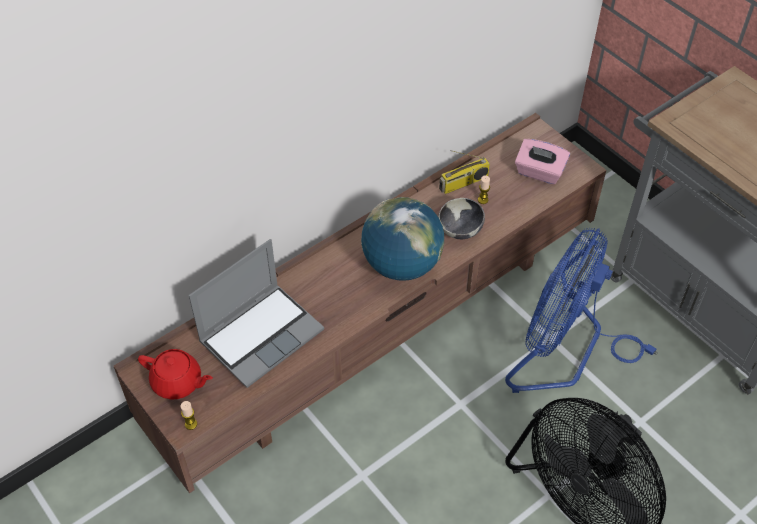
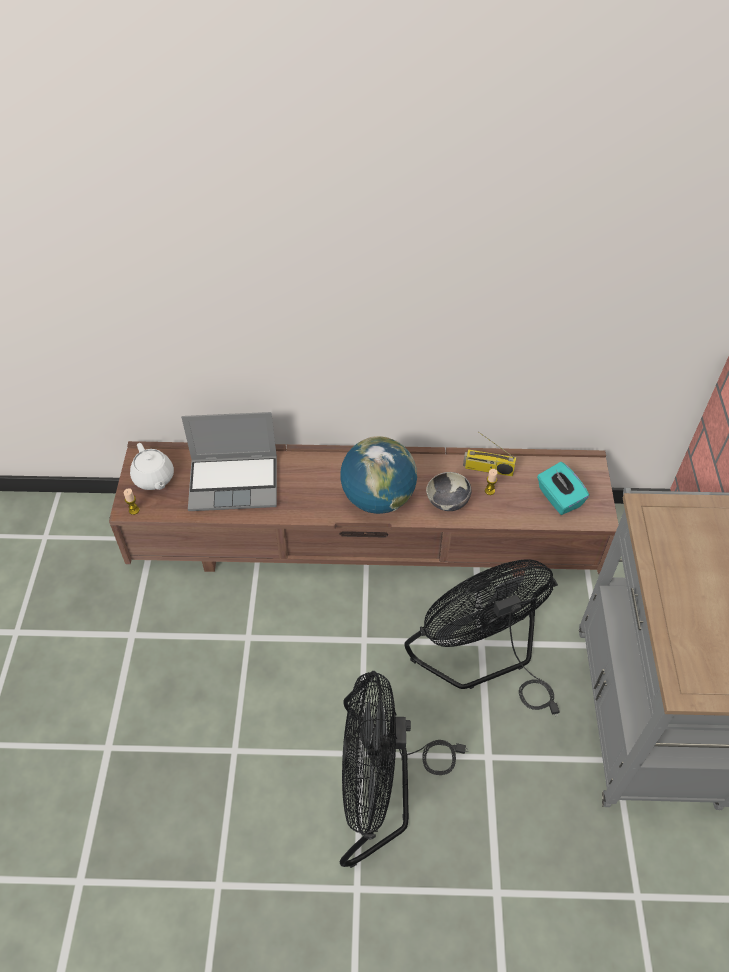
camera: 40 degrees right, 0 degrees up
(178, 382) = (154, 478): red teapot -> white teapot
(539, 172) = (558, 498): pink tissue box -> turquoise tissue box
(569, 345) = (490, 658): blue fan -> black fan

